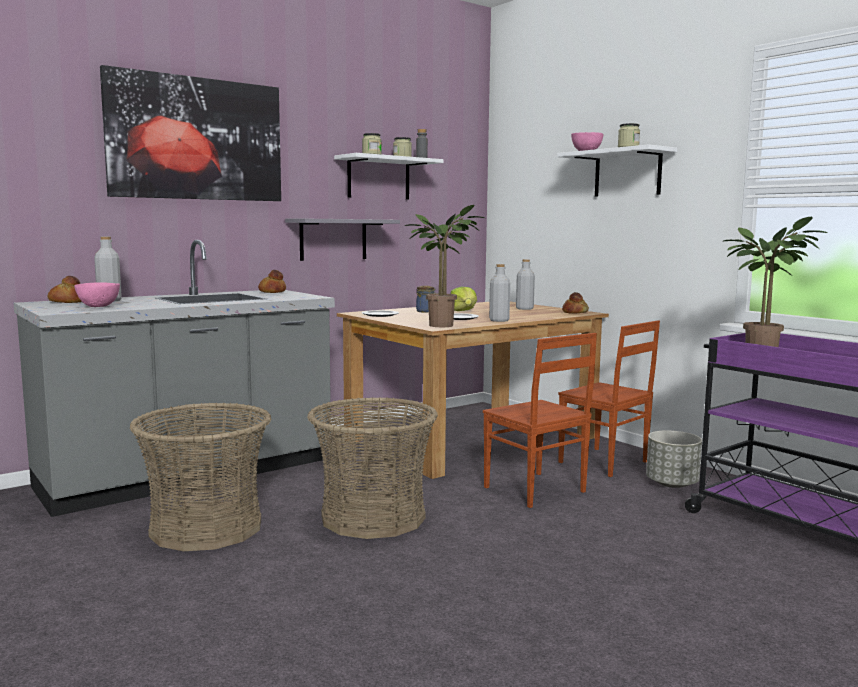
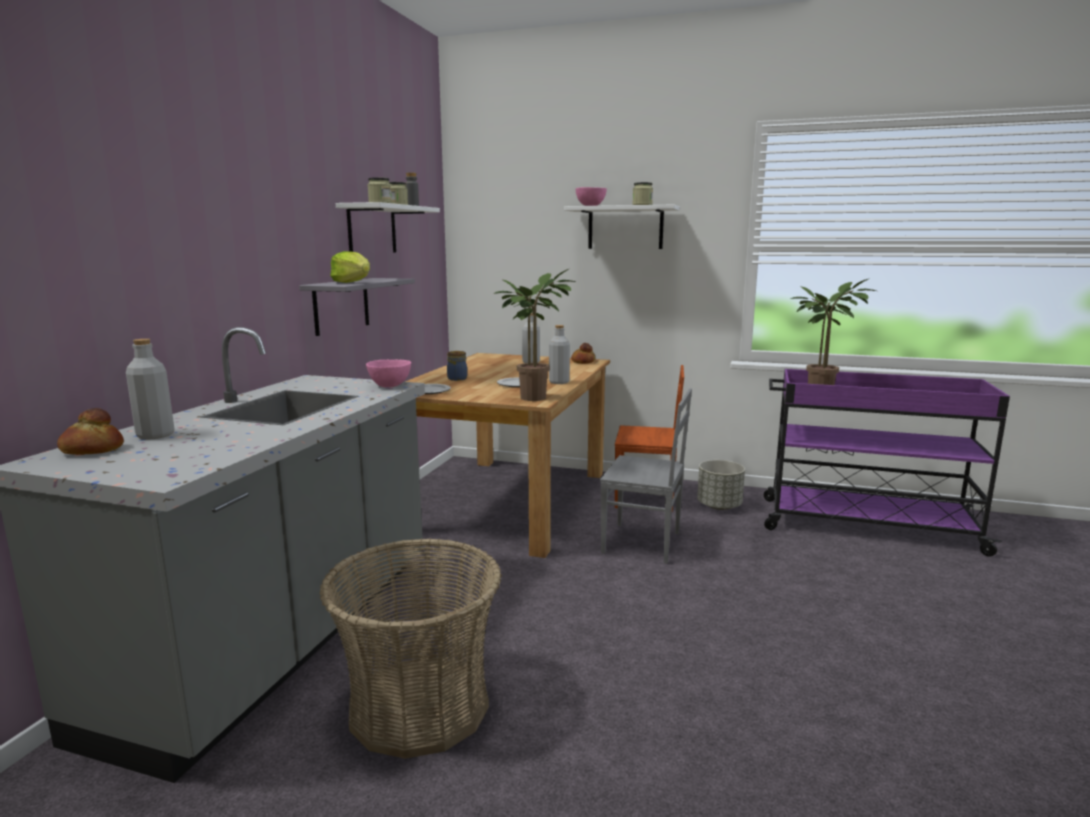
camera: 35 degrees left, 5 degrees up
(99, 306) = (189, 451): pink bowl -> pink bowl (390, 386)
(196, 139) = (202, 182): picture -> none
(272, 291) = (317, 381): bread -> none
(373, 517) = (563, 621): basket -> none
(464, 311) = (491, 373): lettuce -> lettuce (353, 282)
(534, 490) = (642, 543): brown chair -> grey chair

